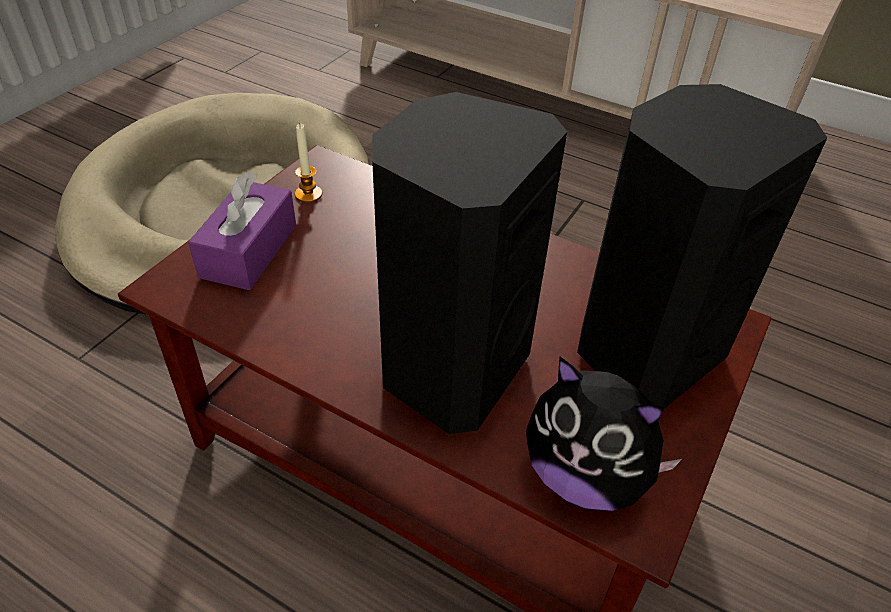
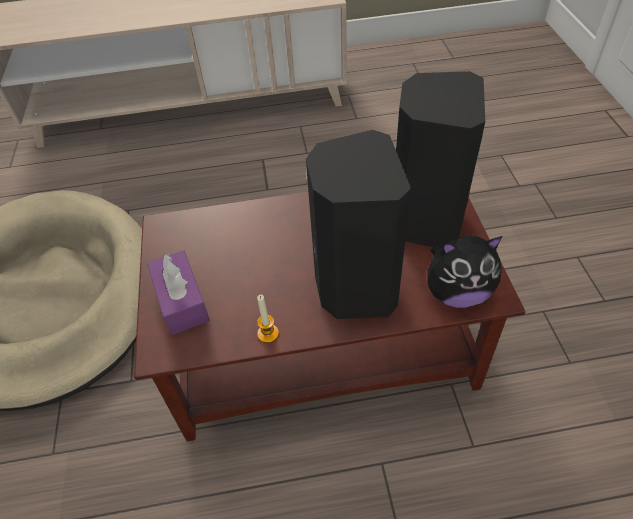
camera: 35 degrees left, 5 degrees up
(308, 194) = (176, 248): candle -> candle (268, 334)

